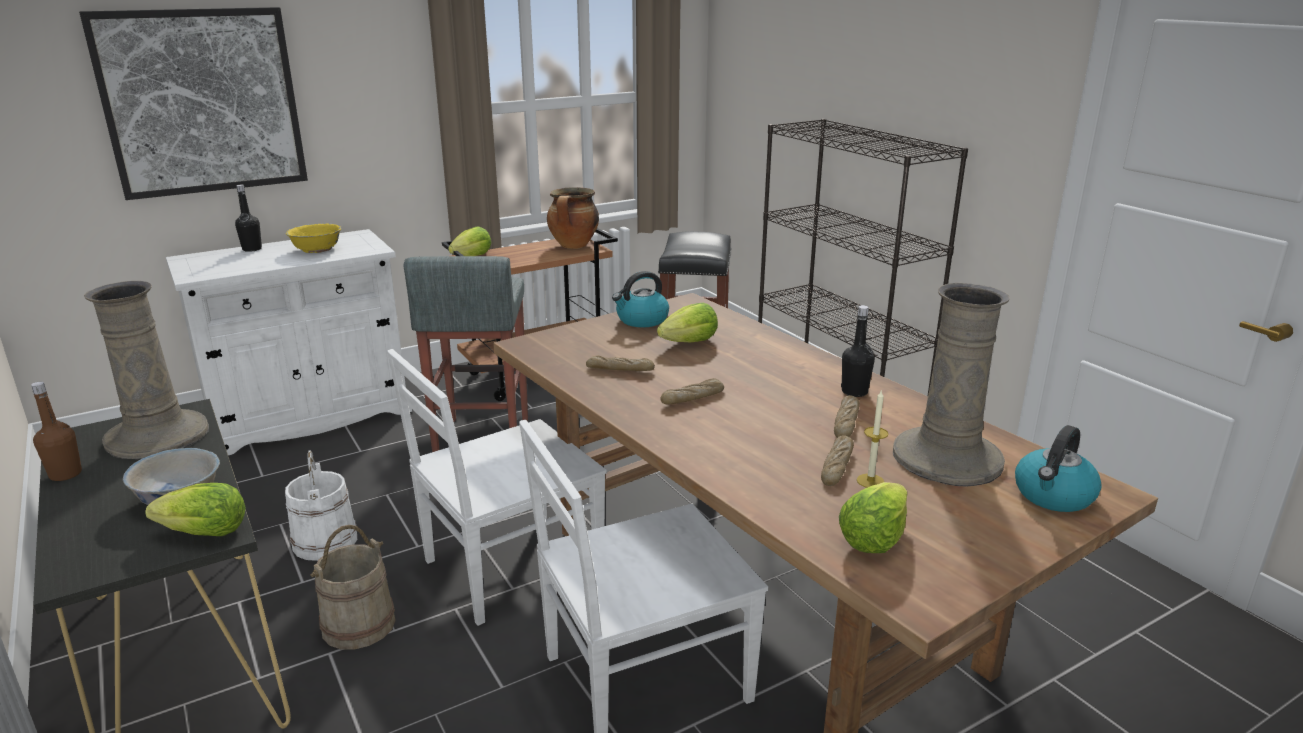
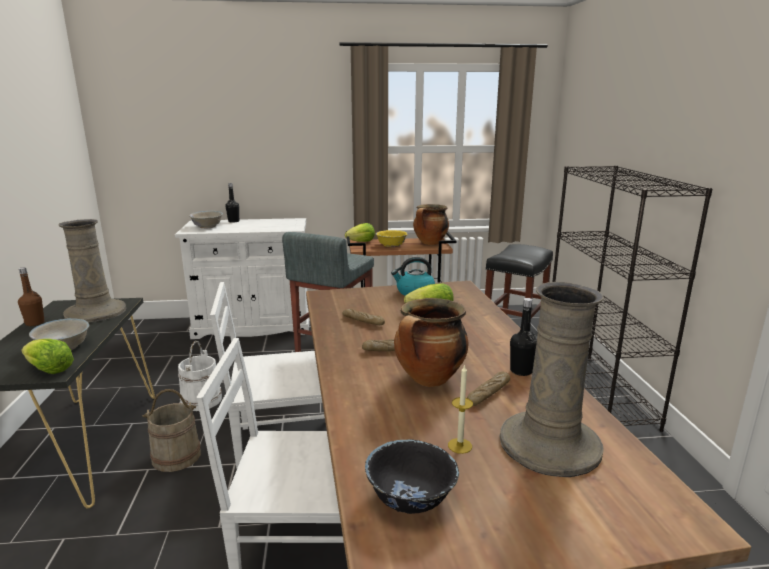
camera: 25 degrees right, 5 degrees down
(202, 102) = (217, 134): picture -> none
(217, 264) = (207, 226): none -> white bowl
(317, 250) = (264, 225): yellow bowl -> yellow bowl (391, 245)
(772, 422) = (429, 380): none -> cooking pot
(837, 466) = (444, 426): bread -> none
(873, 539) = (410, 496): lettuce -> black bowl
(1053, 496) = (625, 509): kettle -> none

